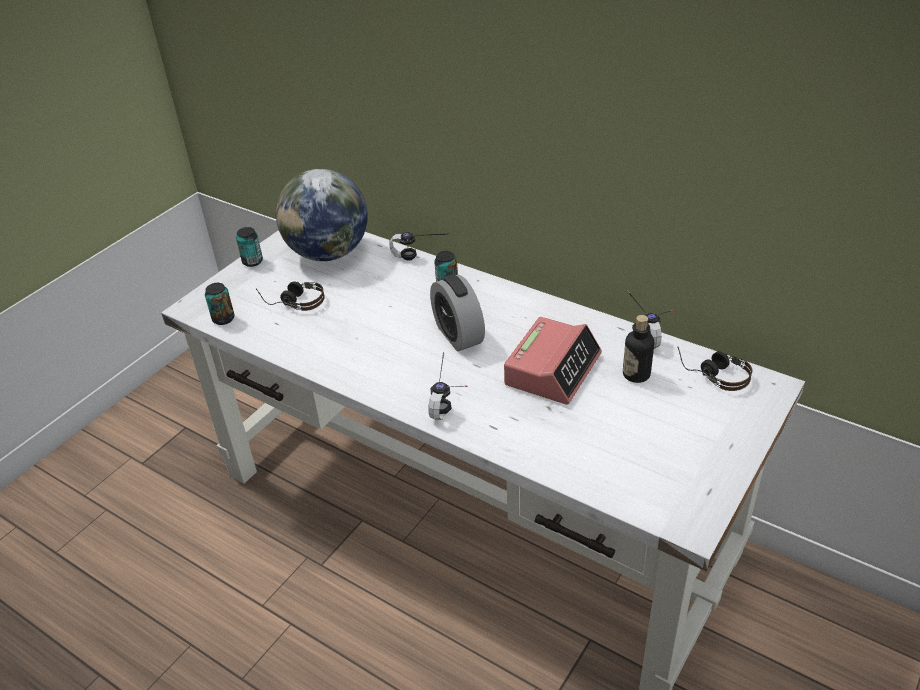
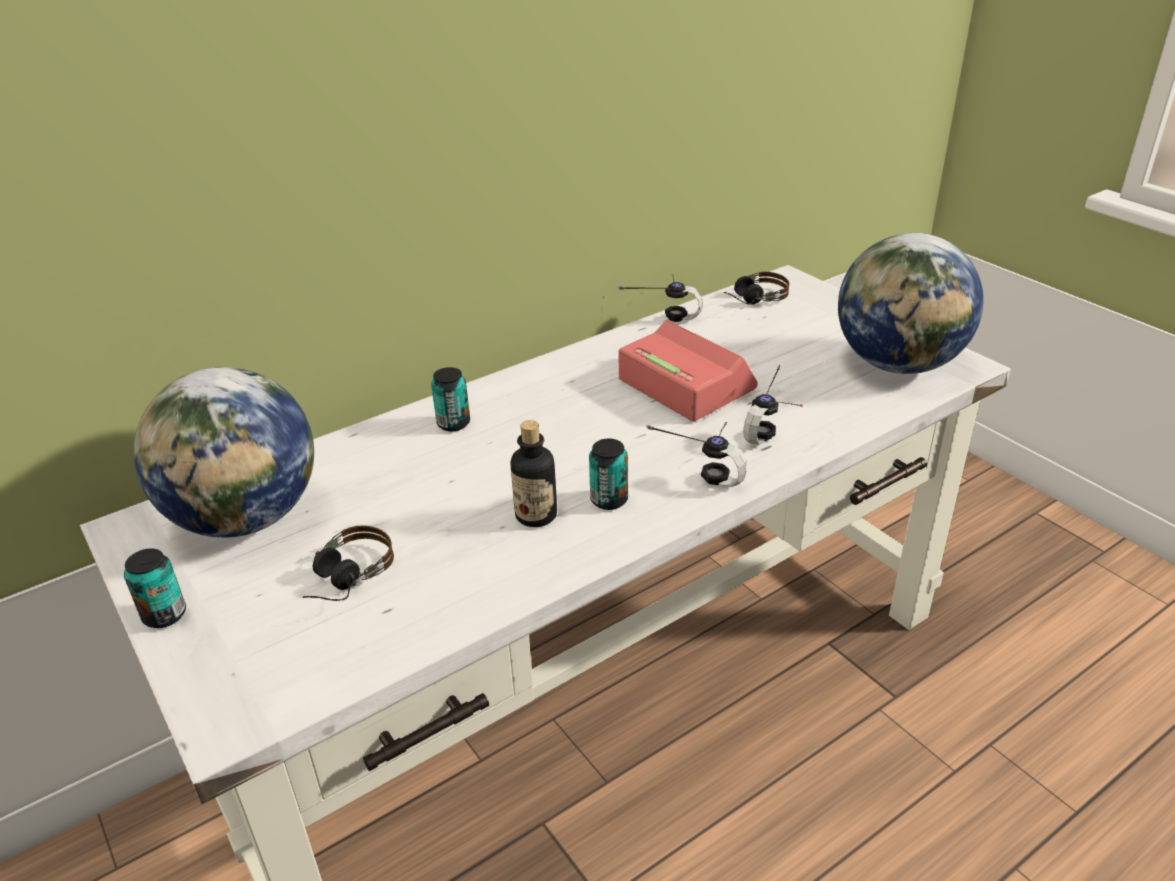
camera: 70 degrees left, 5 degrees down
(223, 319) = (311, 680): can -> can (609, 500)
(418, 261) = (367, 436): headphones -> headphones (777, 430)
(458, 335) = (567, 436): alarm clock -> none
(636, 374) = (727, 338): bottle -> bottle (536, 515)
(663, 481) = (899, 364): none -> globe

